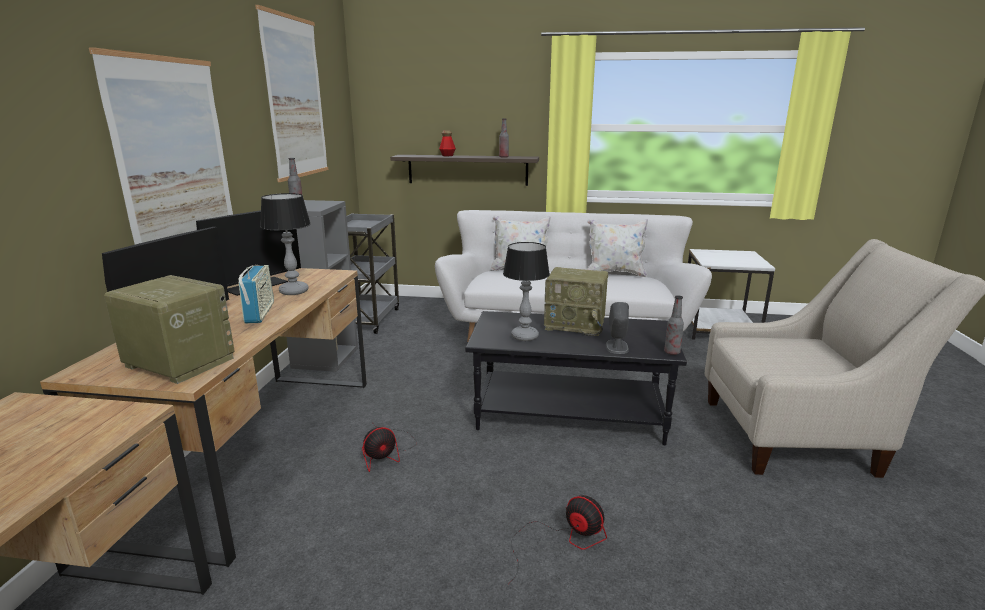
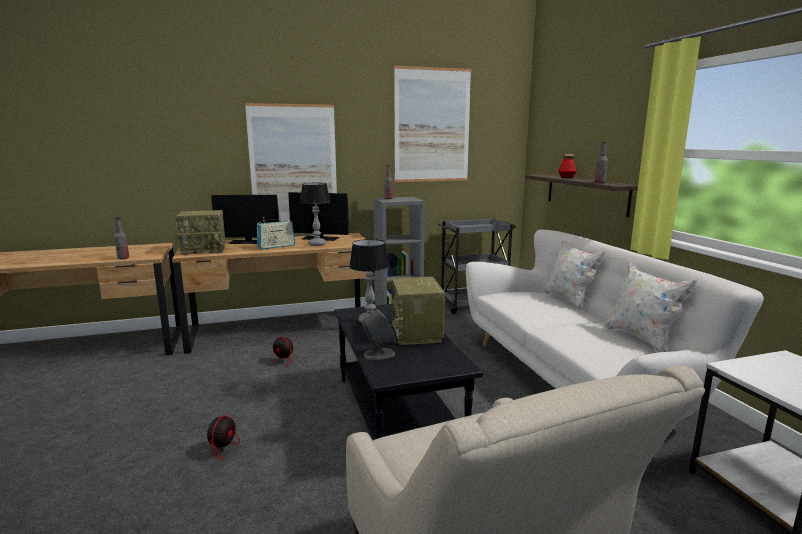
camera: 65 degrees right, 5 degrees down
(177, 362) = (204, 250): radio -> radio turned 75 degrees clockwise
(672, 352) = (387, 379): bottle -> bottle (123, 258)

